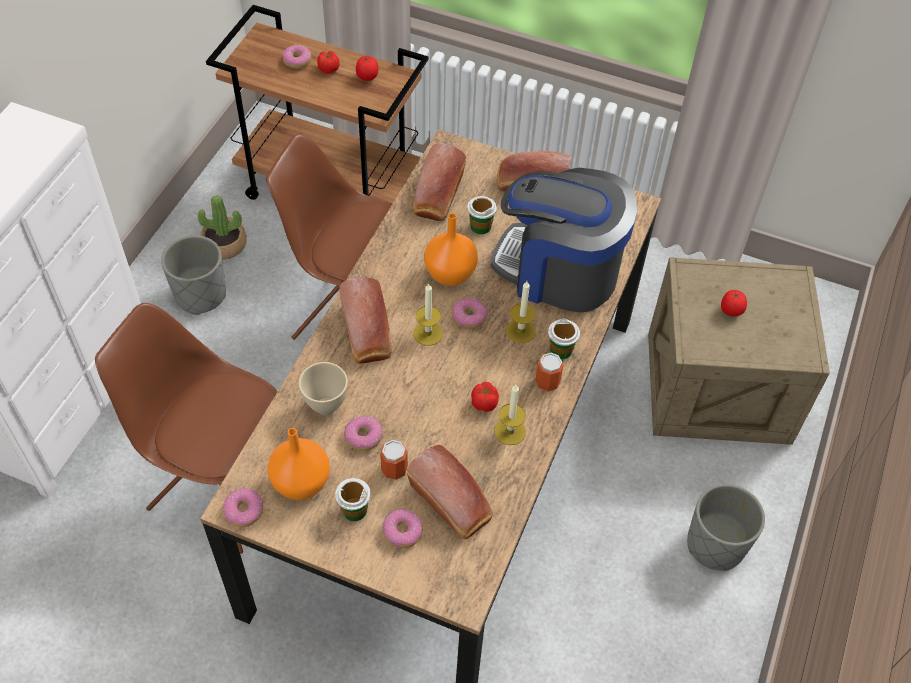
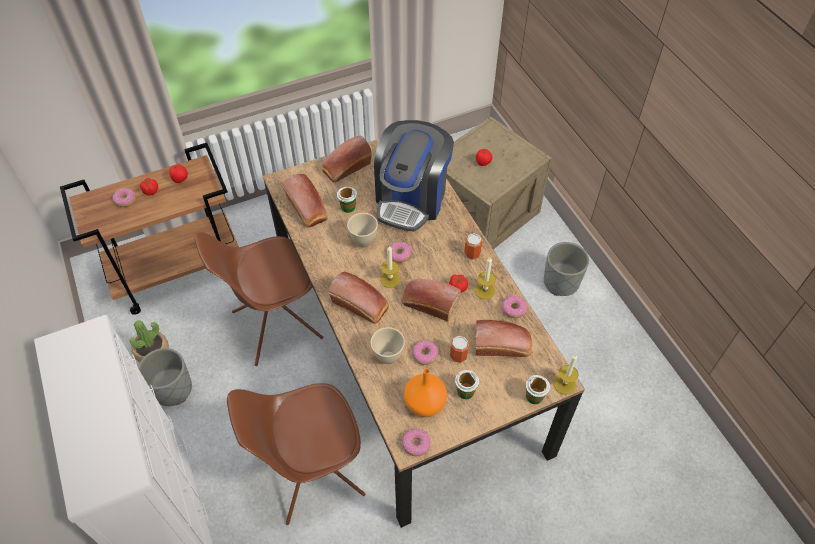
camera: 45 degrees left, 0 degrees up
(402, 532) = (499, 380): donut -> donut (513, 309)
(433, 391) = (428, 303): none -> bread
(451, 273) = (363, 241): orange vase -> beige bowl
(520, 331) = (430, 240): candle -> candle (564, 384)
(559, 271) = (412, 198): coffee machine -> coffee machine turned 45 degrees counterclockwise
(561, 350) = (459, 234): cup -> cup (534, 396)

